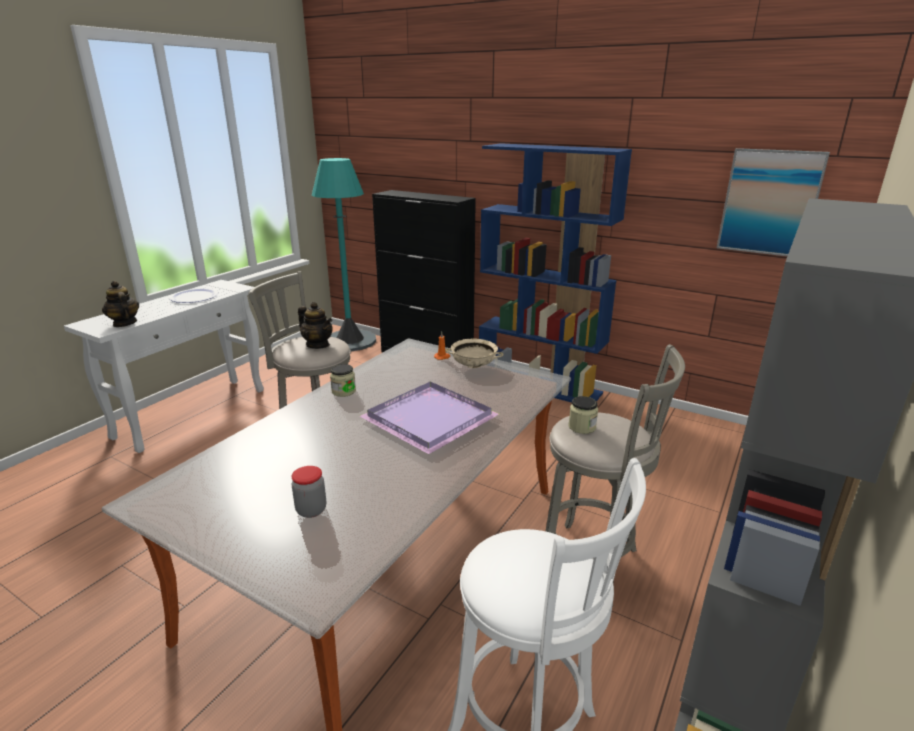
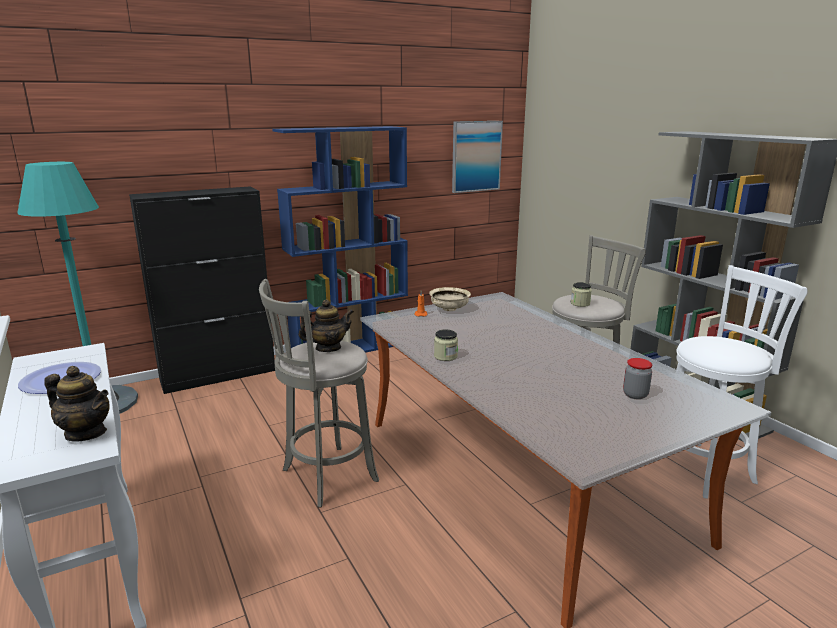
camera: 60 degrees left, 5 degrees down
(124, 323) = (86, 433): teapot -> teapot turned 150 degrees counterclockwise
(432, 419) = (528, 337): purple tray -> none

